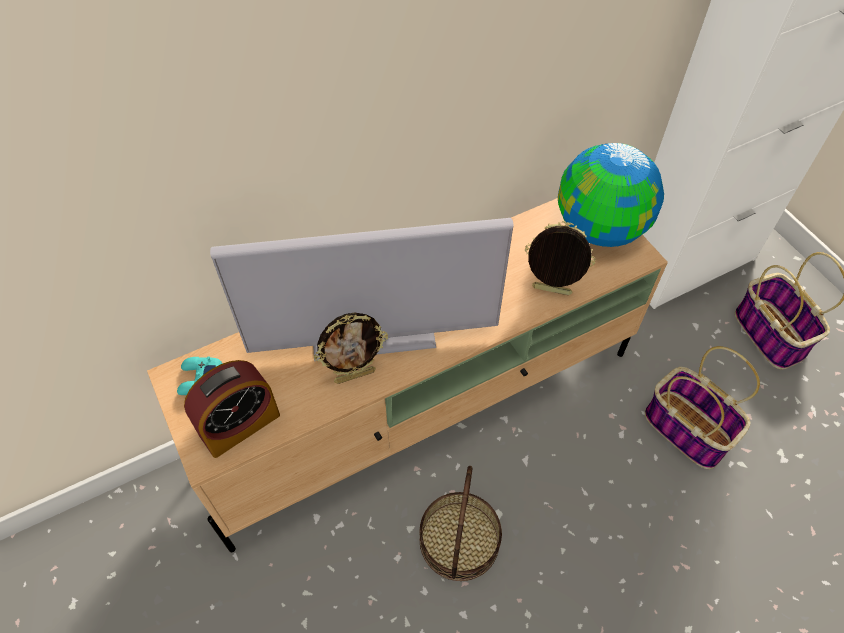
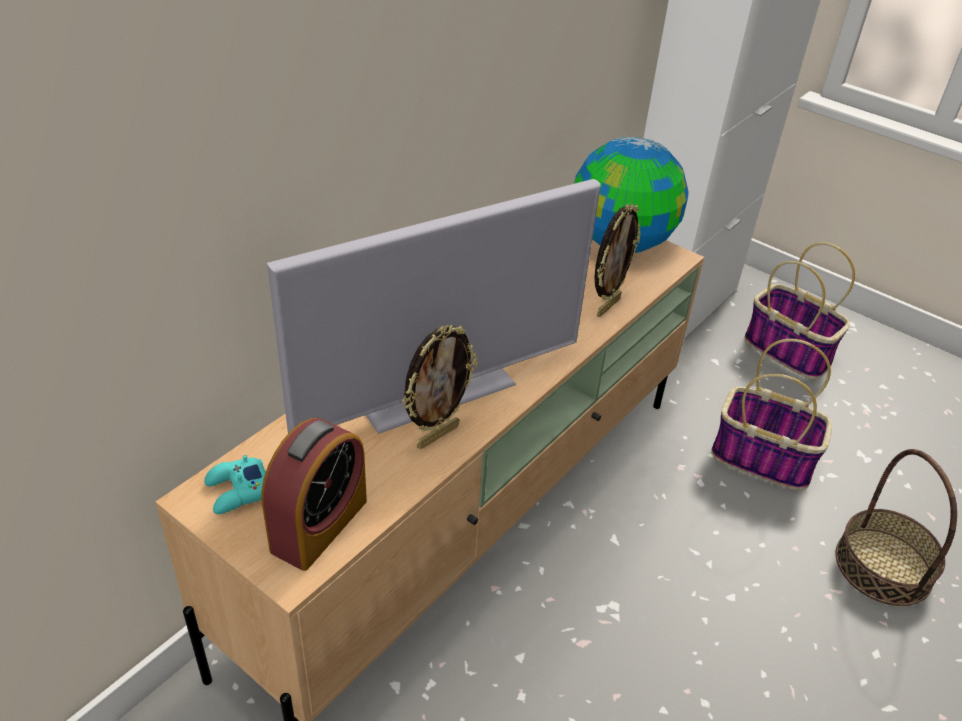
camera: 25 degrees left, 15 degrees down
(459, 540) = (585, 650): basket -> basket (883, 566)
(551, 292) = (607, 306): picture frame -> picture frame turned 135 degrees clockwise

